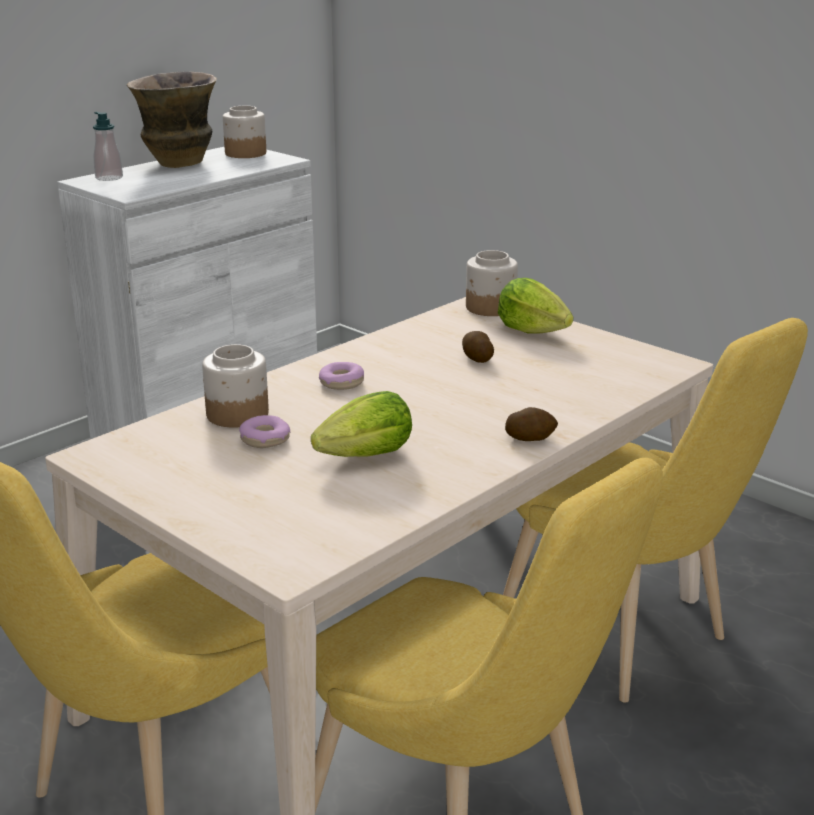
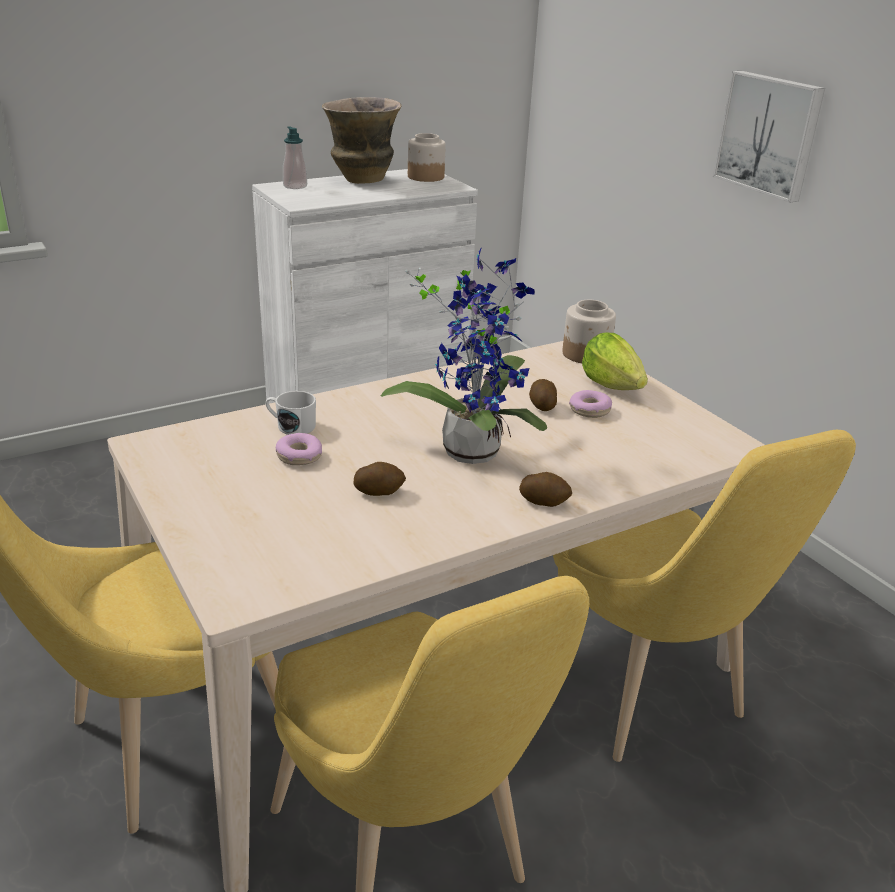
camera: 15 degrees right, 5 degrees up
(237, 414) = (291, 426): jar -> white mug
(341, 383) = (403, 410): donut -> donut (589, 410)
(367, 456) = (379, 491): lettuce -> potato
(432, 404) = (472, 447): none -> potted plant
(618, 69) = (769, 135): none -> picture

